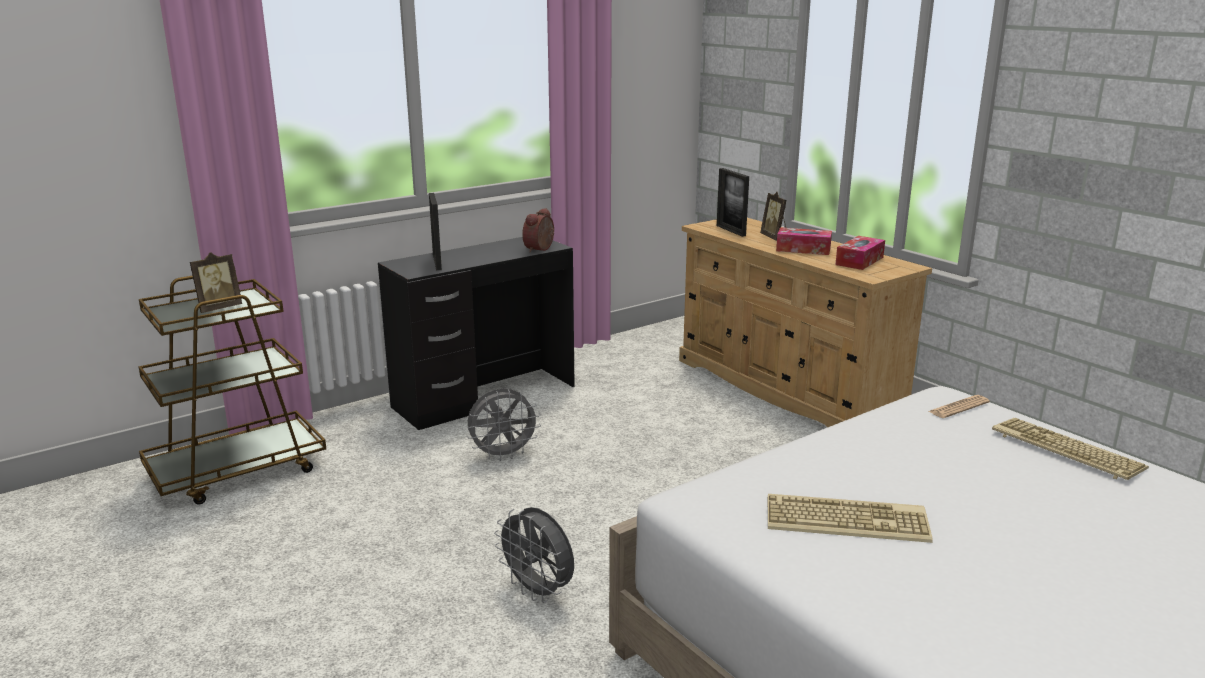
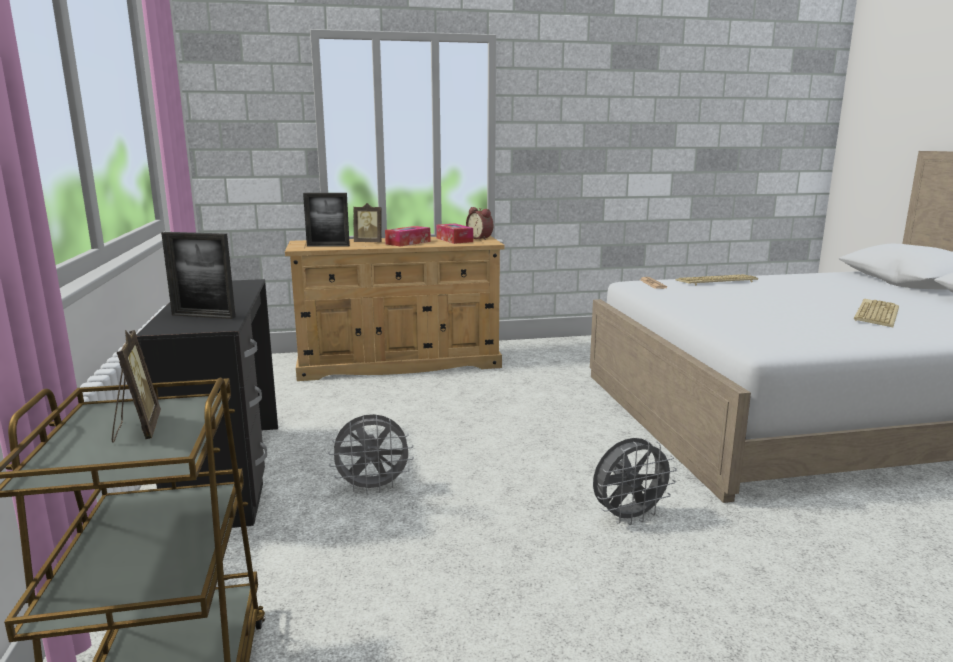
camera: 65 degrees left, 5 degrees down
(503, 455) = (373, 488): grey fan -> grey fan turned 75 degrees clockwise
(541, 249) = (248, 286): alarm clock -> alarm clock (481, 238)
(847, 519) = (793, 322): keyboard -> keyboard (875, 314)

